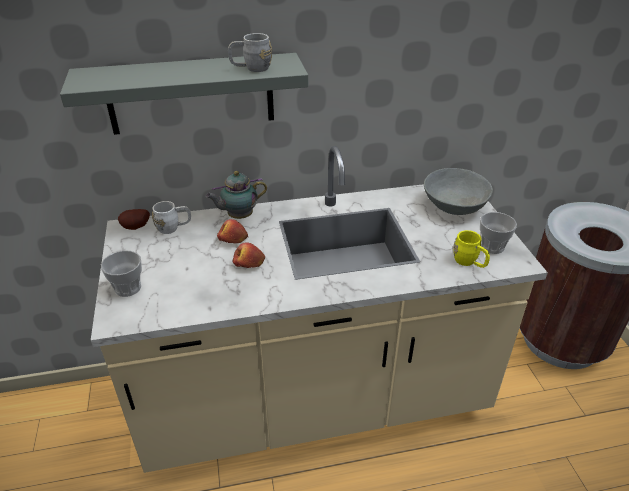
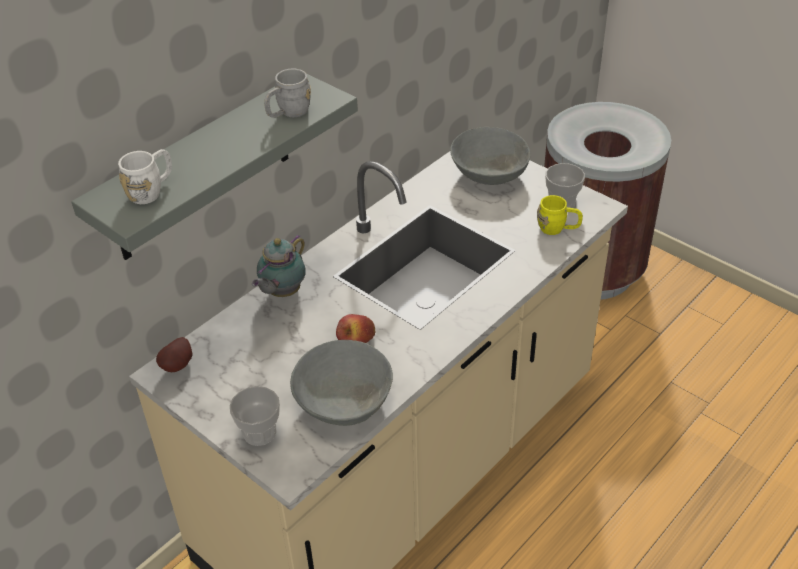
camera: 35 degrees left, 5 degrees up
(173, 228) = (224, 342): white mug -> white mug (151, 191)
(195, 297) = (343, 401): none -> grey bowl
(233, 239) = (308, 321): apple -> none

